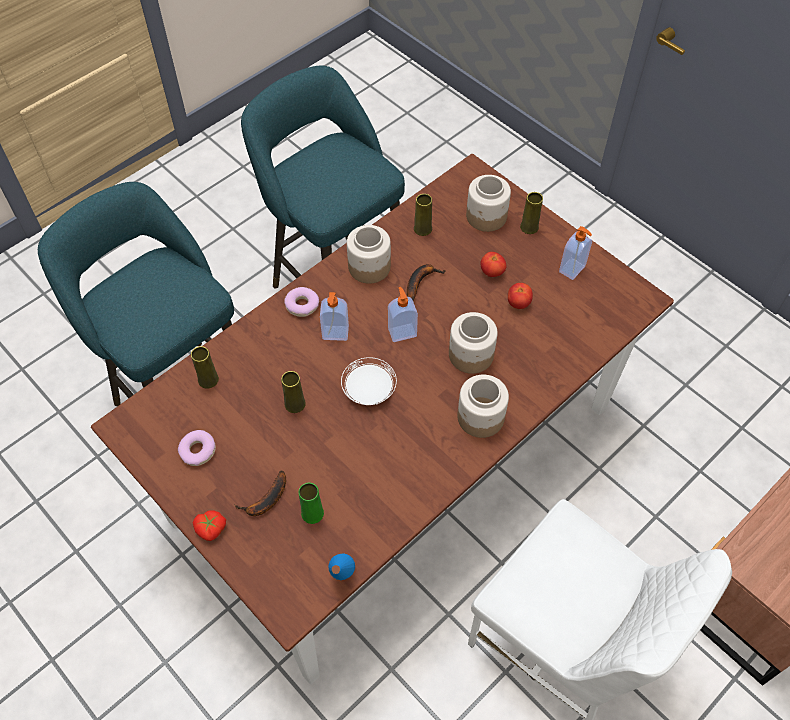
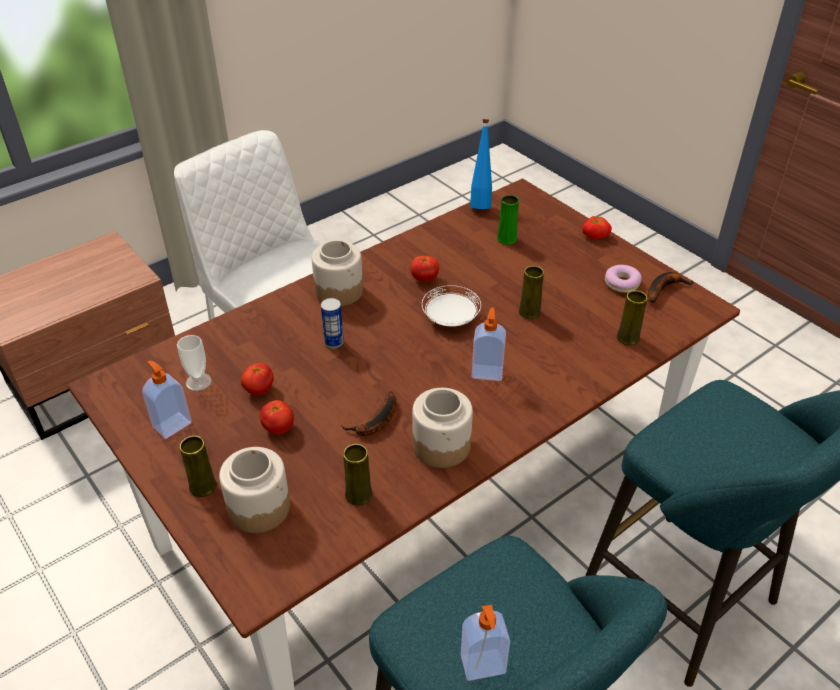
camera: 175 degrees left, 15 degrees down
(265, 501) = (549, 248): banana -> banana (663, 289)
(302, 305) = (529, 405): donut -> none
(398, 441) = (424, 279): none -> tomato
(402, 332) = (408, 369): soap dispenser -> soap dispenser (483, 666)
(470, 354) = (334, 343): jar -> can
(570, 307) = (198, 382): none -> cup

